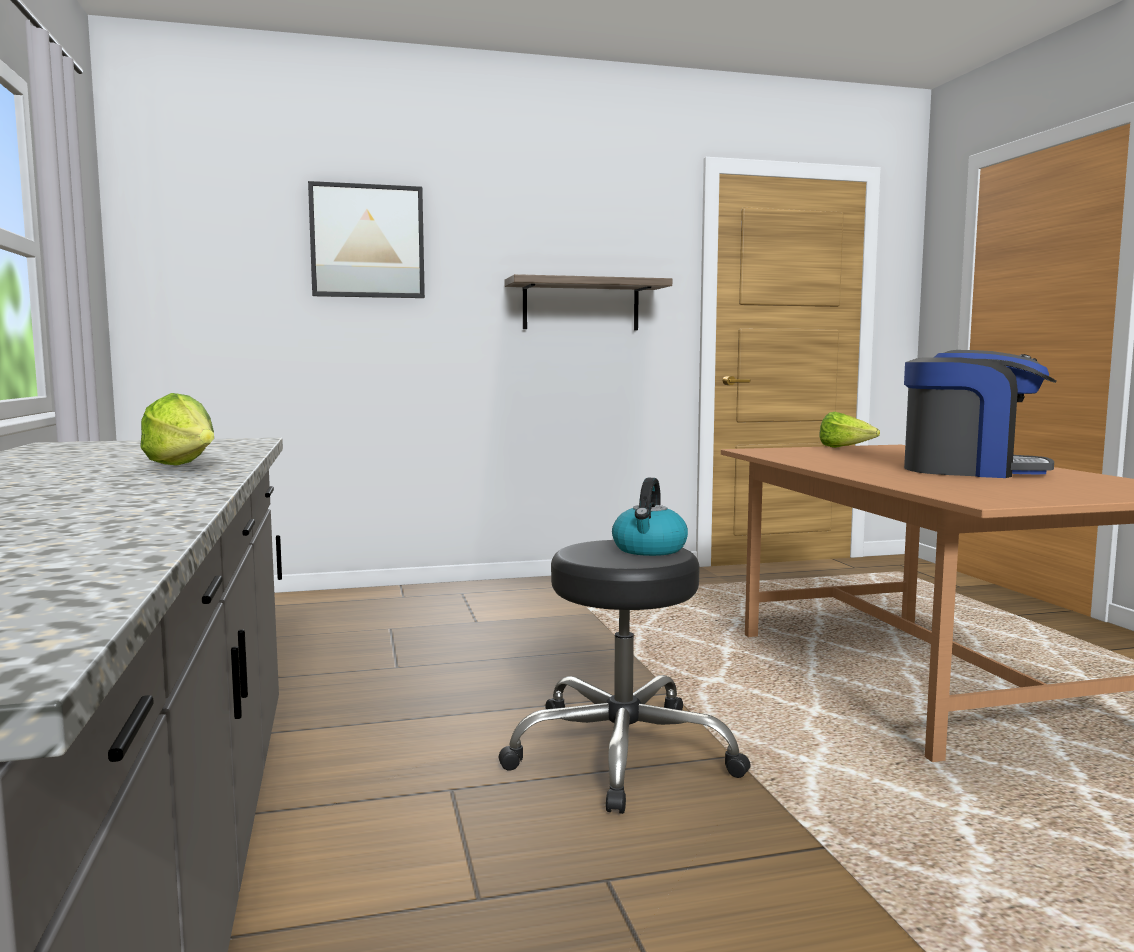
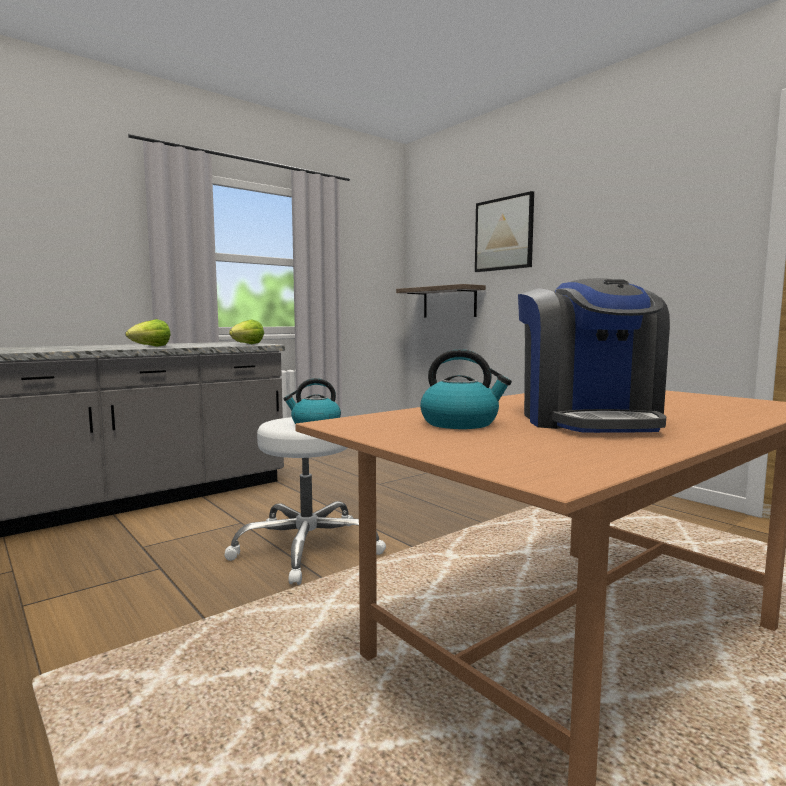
camera: 65 degrees right, 0 degrees up
(581, 305) = (640, 260): shelf -> shelf (449, 302)
(621, 752) = (306, 548): black stool -> white stool
(845, 448) = (703, 397): lettuce -> lettuce (246, 344)
(986, 485) = (460, 423): none -> kettle

